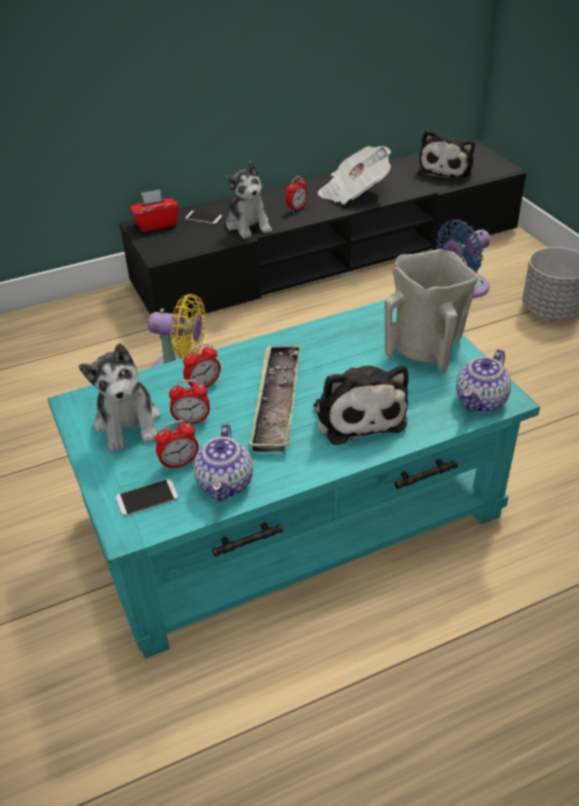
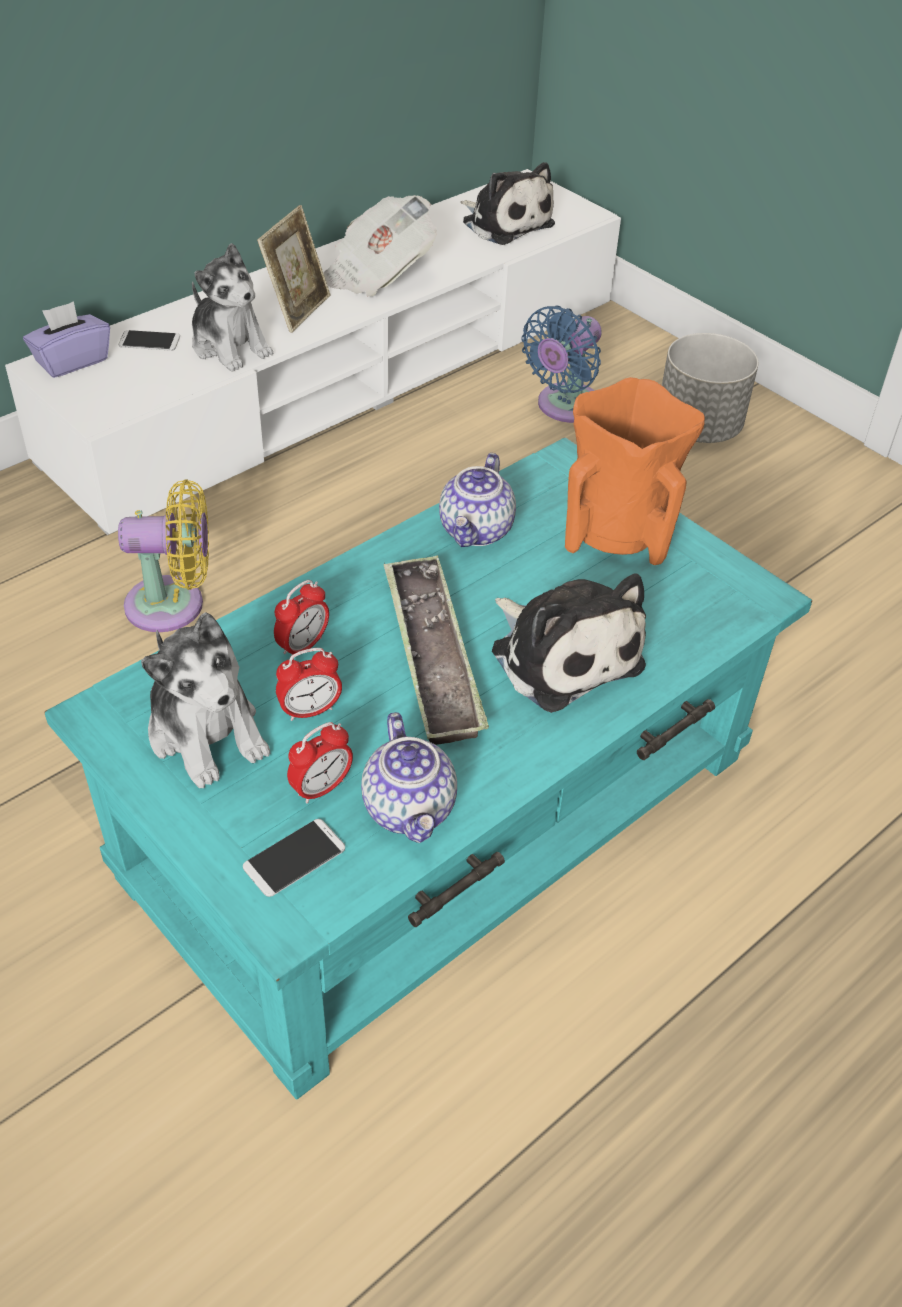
camera: 20 degrees left, 5 degrees up
(156, 224) = (72, 361): red tissue box -> purple tissue box
(297, 208) = (298, 310): alarm clock -> picture frame
(330, 256) = (346, 377): black tv stand -> white tv stand
(426, 348) = (619, 531): beige vase -> orange vase
(447, 169) = (505, 222): plush toy -> plush toy turned 45 degrees counterclockwise
(481, 401) = (730, 605): teapot -> teapot (477, 531)

